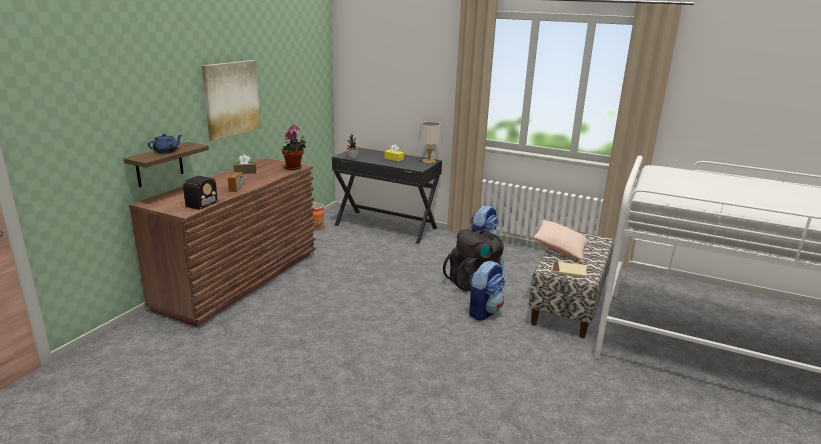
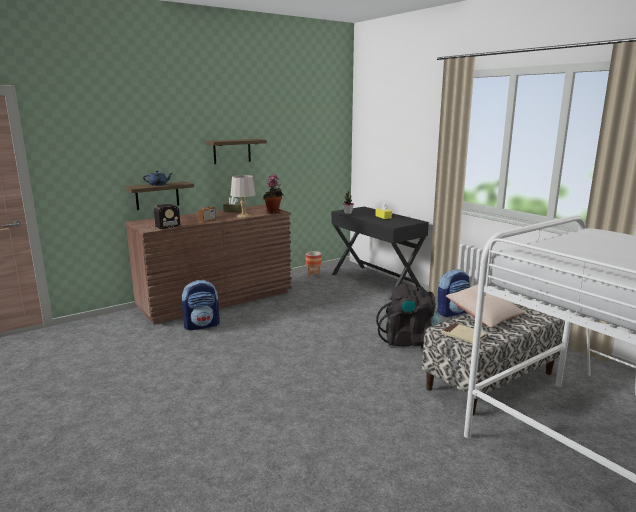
camera: 30 degrees right, 5 degrees down
(231, 98) = (232, 151): picture -> shelf
(429, 161) = (414, 221): grey table lamp -> grey table lamp (244, 216)
(484, 311) = (389, 366): backpack -> backpack (202, 325)

